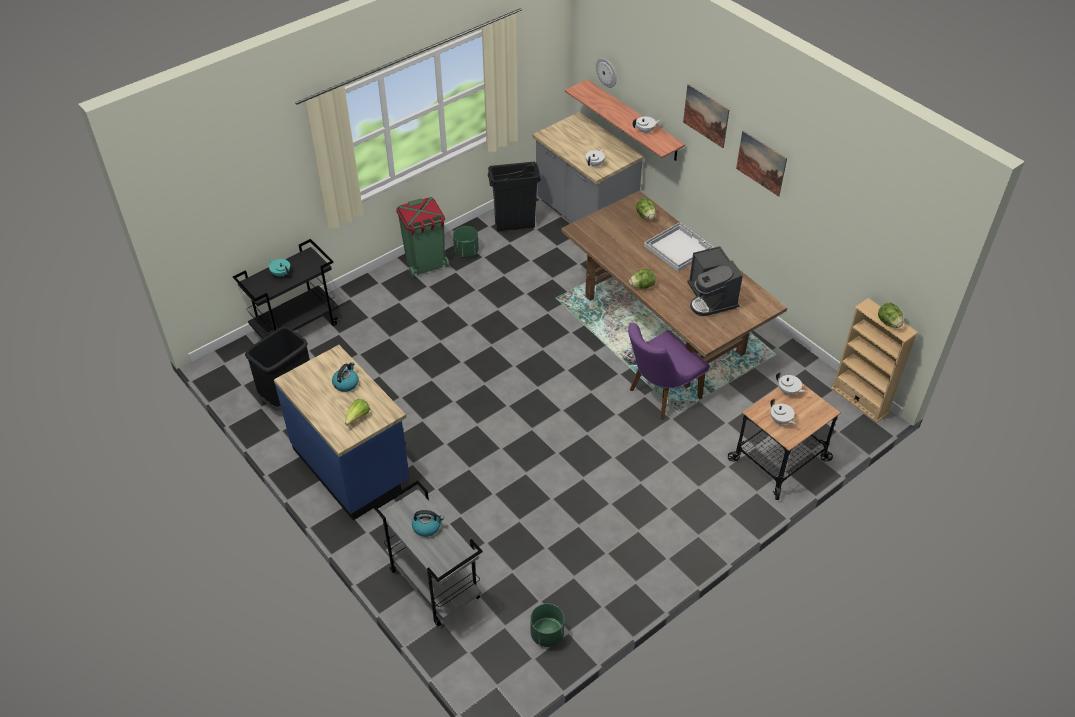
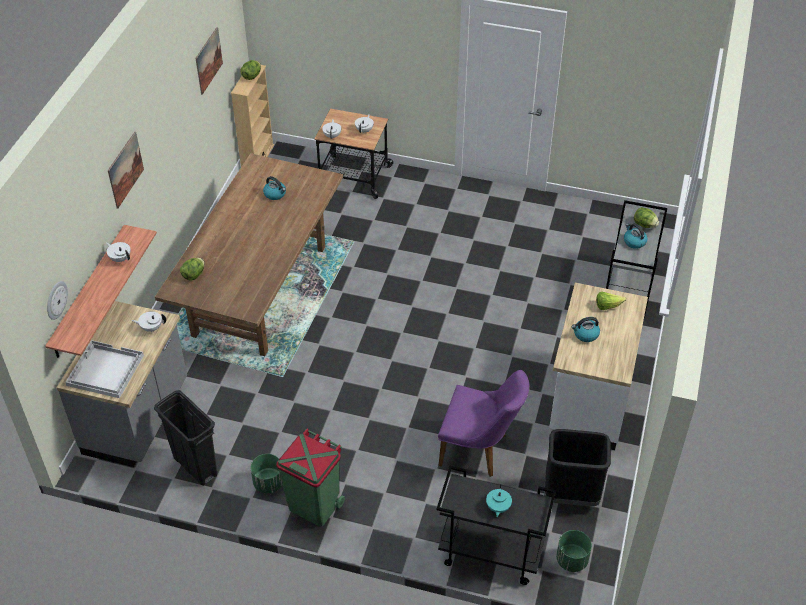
camera: 125 degrees left, 0 degrees up
(352, 466) = (589, 399): blue counter -> white counter
(547, 634) = (600, 222): green planter -> green planter (571, 560)
(642, 286) = (294, 237): lettuce -> lettuce (644, 225)
(659, 395) = (345, 259): purple chair -> purple chair (479, 451)
(678, 247) = (224, 237): white tray -> white tray (104, 370)
(711, 298) = (275, 194): coffee machine -> kettle
(761, 163) = (162, 129): picture -> picture (208, 60)

